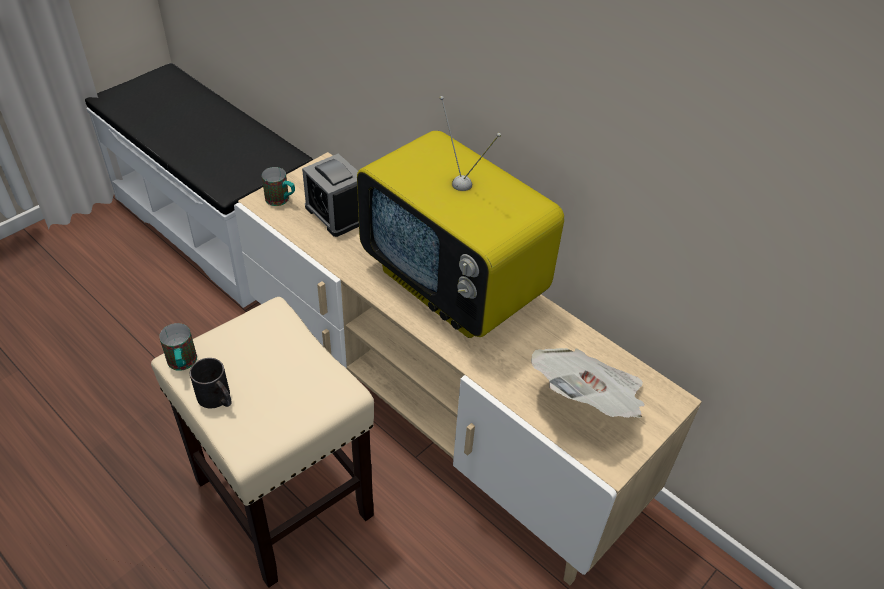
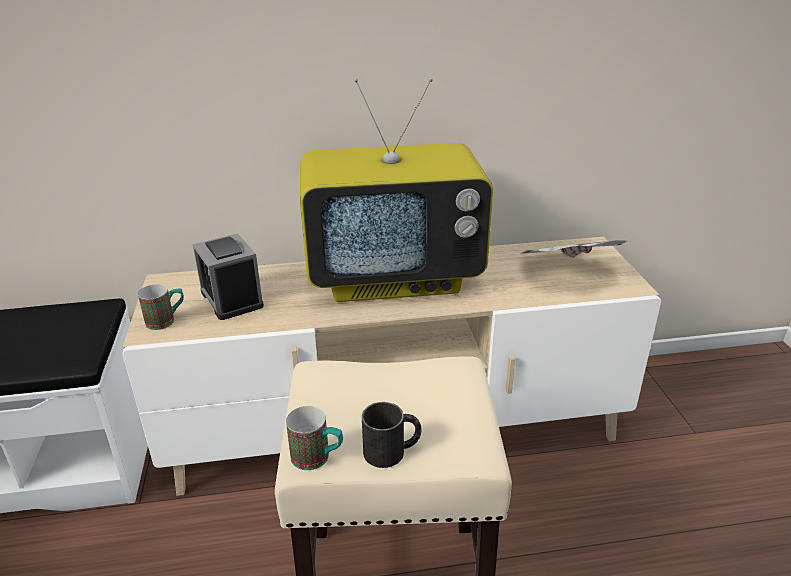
camera: 50 degrees left, 15 degrees down
(336, 214) = (232, 299): alarm clock -> alarm clock turned 60 degrees clockwise

